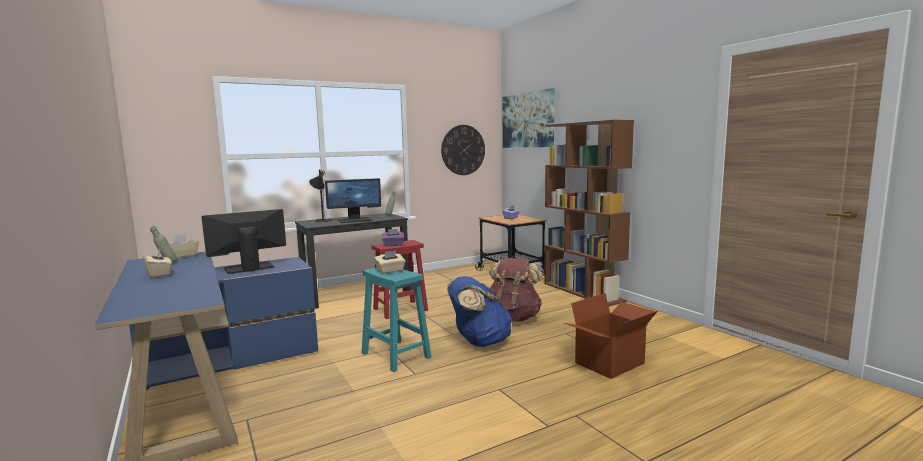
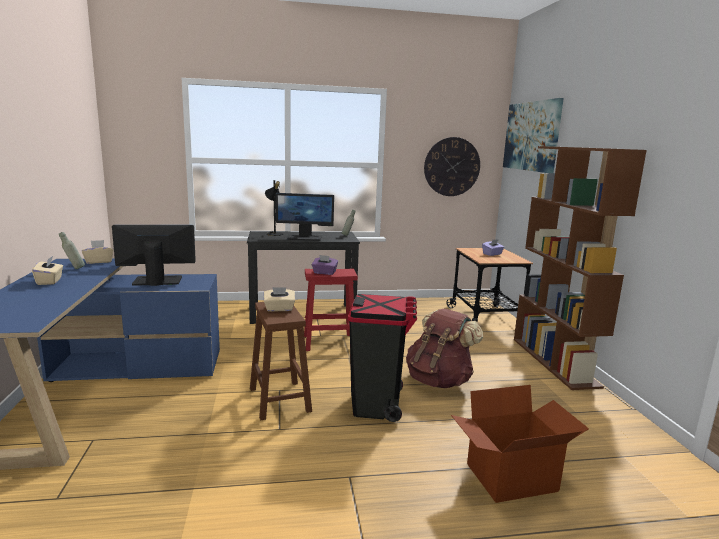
camera: 20 degrees right, 5 degrees up
(396, 355) = (280, 400): turquoise stool -> brown stool
(479, 342) = (377, 404): blue backpack -> black trash can

